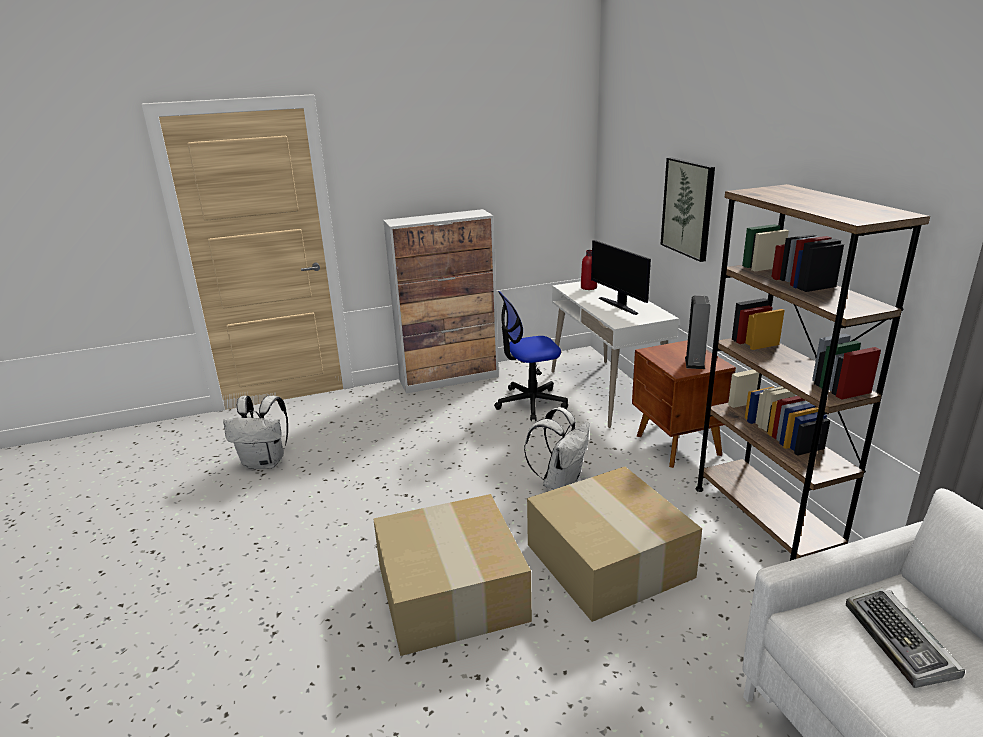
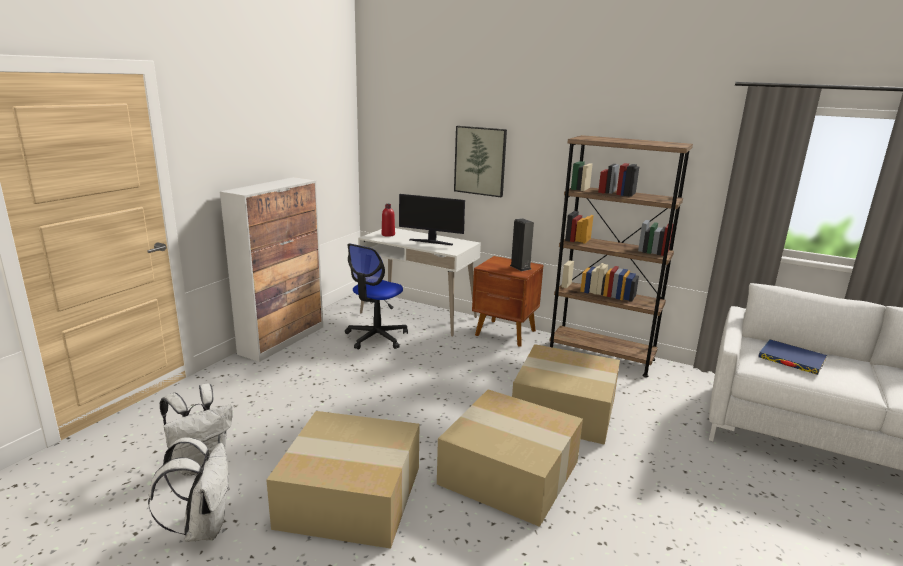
camera: 45 degrees left, 5 degrees down
(308, 539) = (348, 497): none -> cardboard box
(560, 482) = (473, 379): white backpack -> white backpack (203, 527)
(900, 643) = (791, 360): keyboard -> blue book

